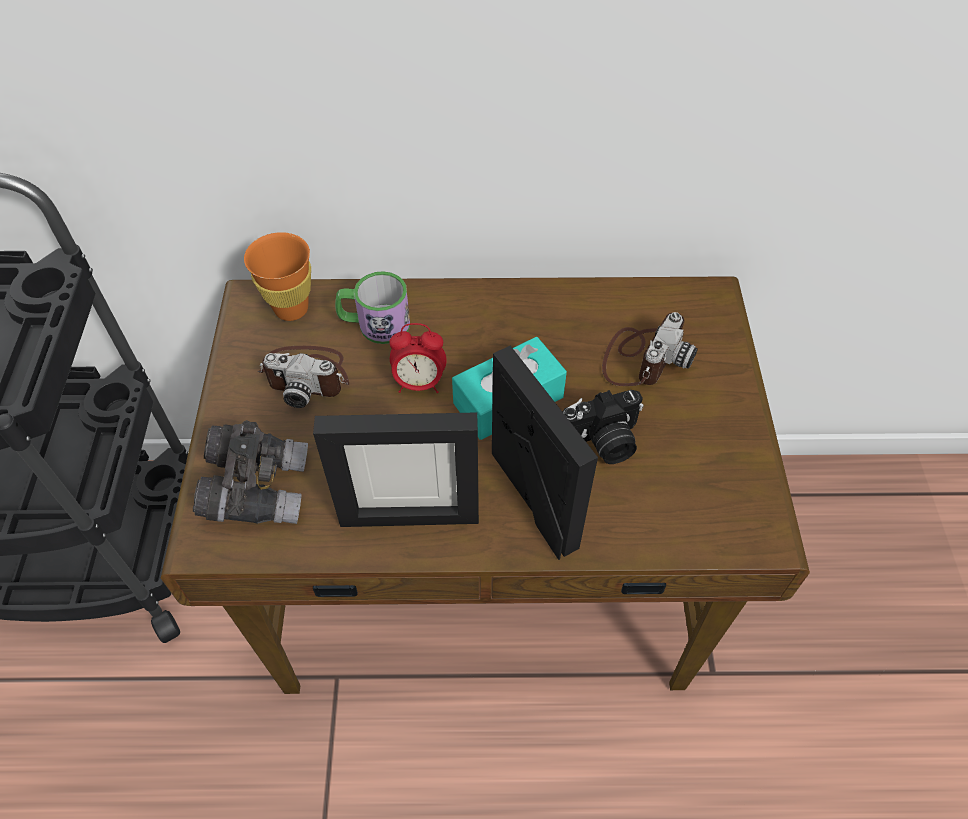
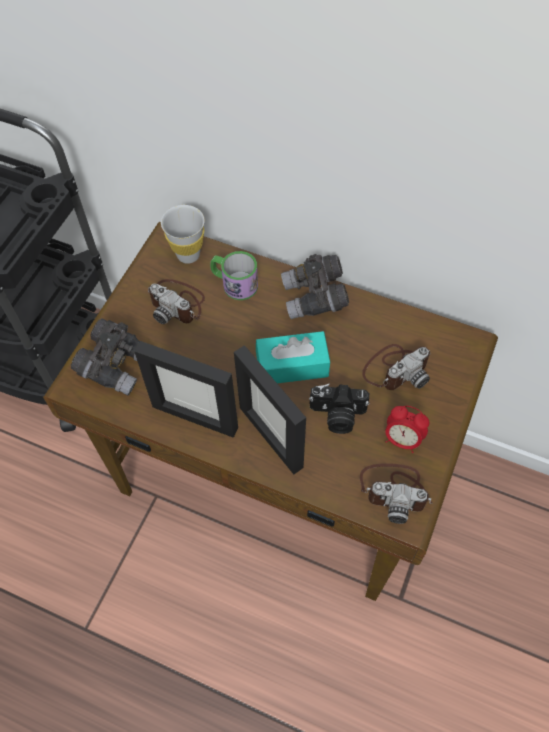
camera: 25 degrees right, 5 degrees up
(291, 309) = (188, 255): orange cup -> white cup
(419, 383) = (242, 333): alarm clock -> alarm clock (402, 440)
(492, 307) = (314, 298): none -> grey binoculars
(531, 500) = (272, 436): picture frame -> picture frame turned 150 degrees clockwise
(728, 508) = (395, 490): none -> camera

